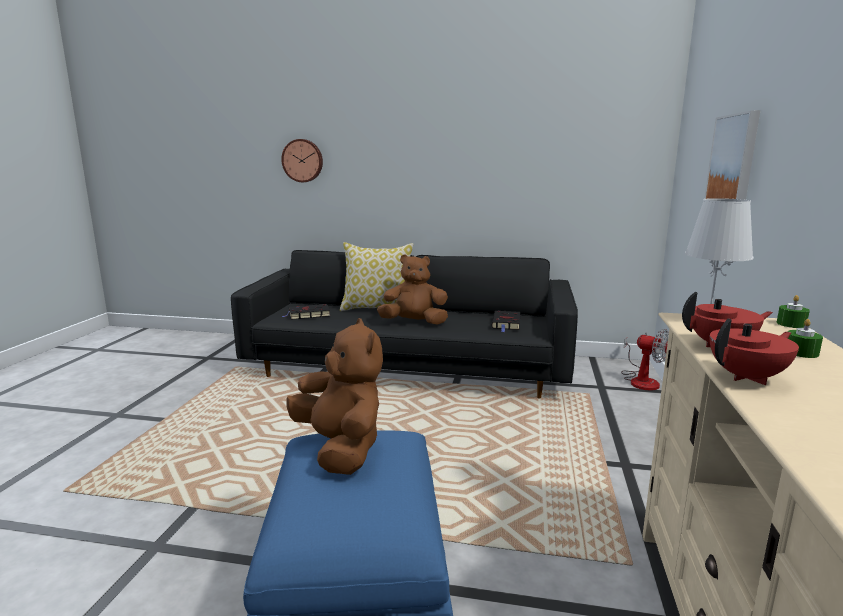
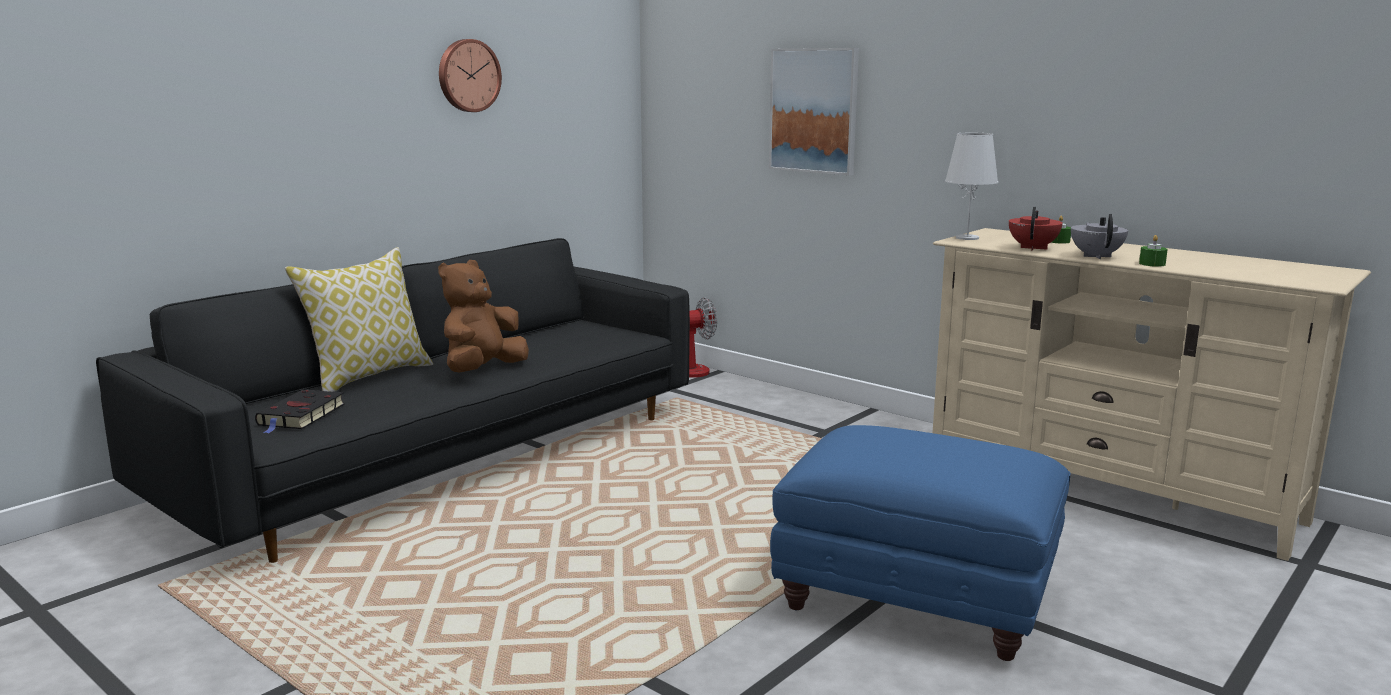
camera: 60 degrees left, 0 degrees up
(303, 160) = (107, 111): wall clock -> wall clock (468, 75)
(341, 448) = (875, 448): brown plush toy -> none
(506, 323) = (578, 336): black book -> none
(747, 377) = (1096, 256): red teapot -> grey teapot
(791, 324) = (998, 230): green candle -> green candle (1152, 264)

